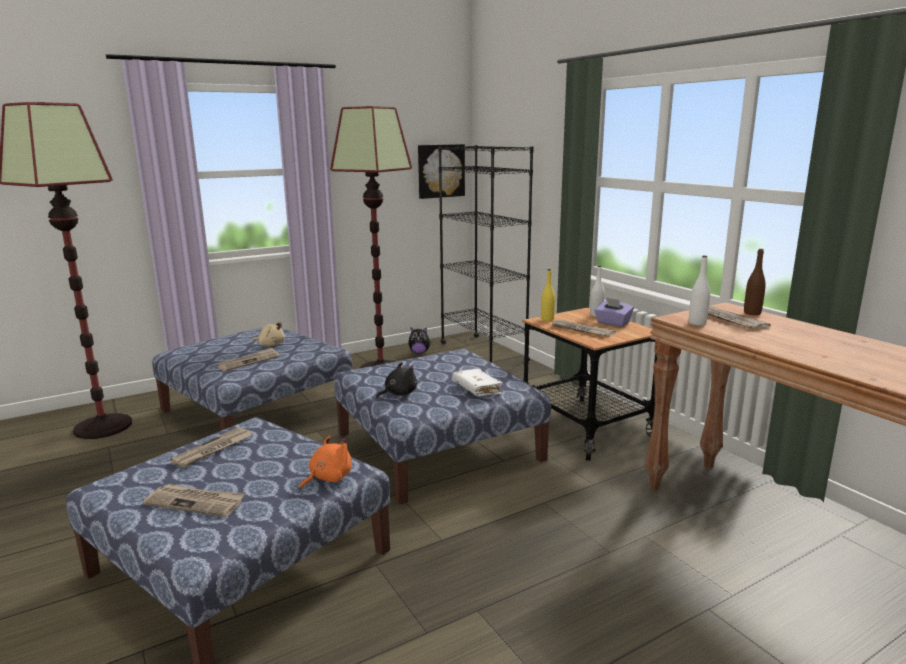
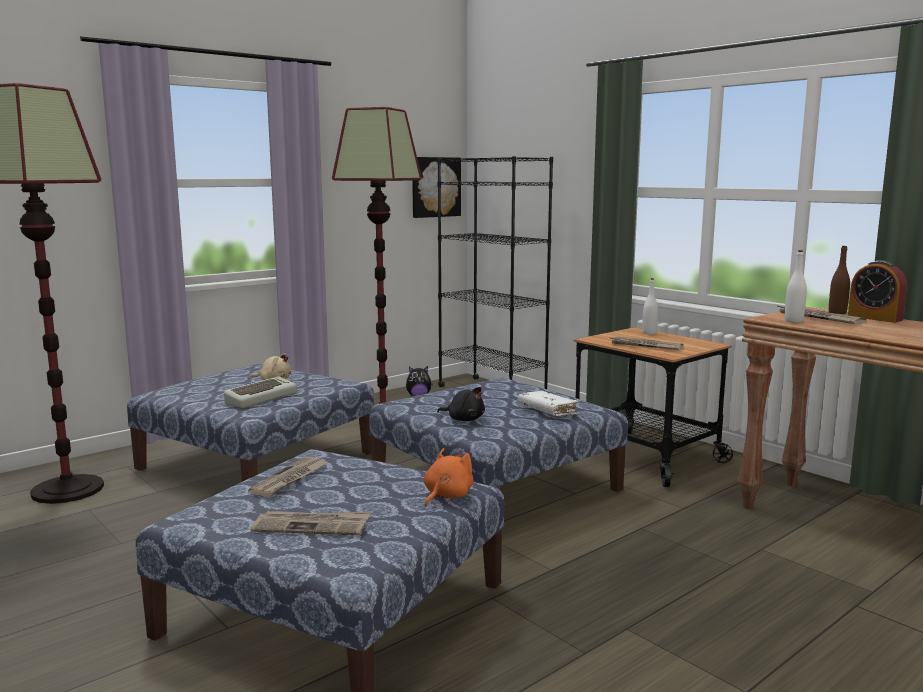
camera: 10 degrees left, 5 degrees down
(249, 361) = (261, 398): newspaper -> keyboard
(398, 394) = (464, 419): black plush toy -> black plush toy turned 75 degrees clockwise
(547, 319) = (601, 338): yellow bottle -> none
(612, 323) = (672, 339): purple tissue box -> none
(784, 322) = (874, 318): none -> alarm clock

